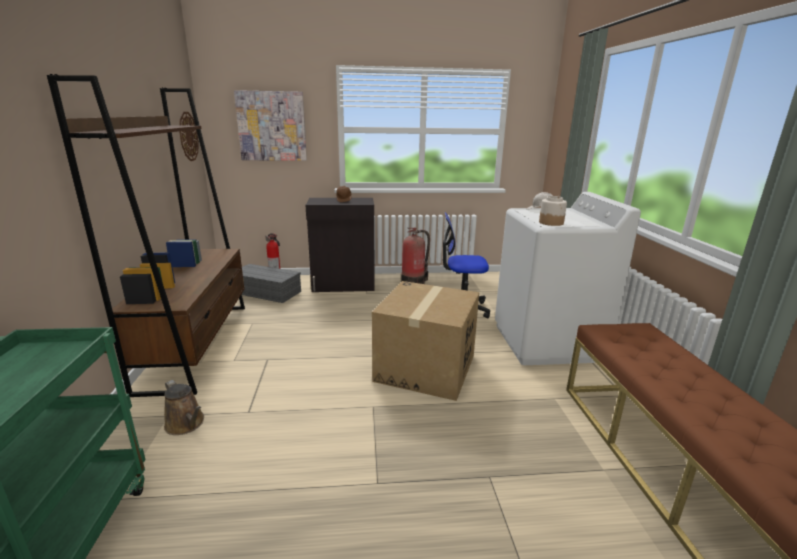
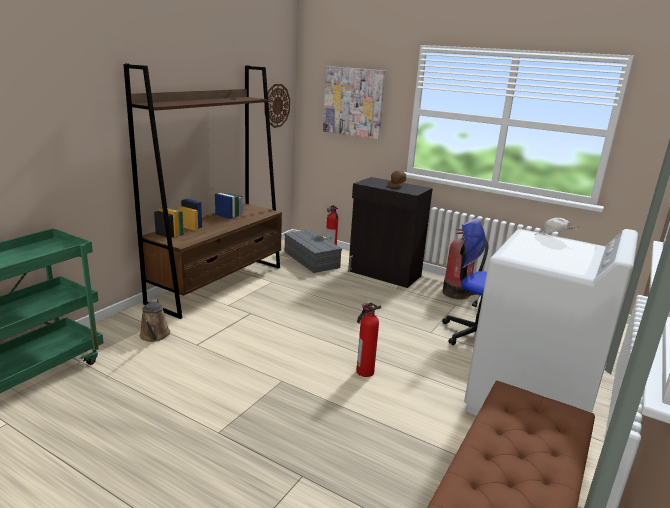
camera: 35 degrees right, 0 degrees up
(425, 368) = (364, 372): cardboard box -> fire extinguisher
(551, 223) = (522, 254): jar -> none

